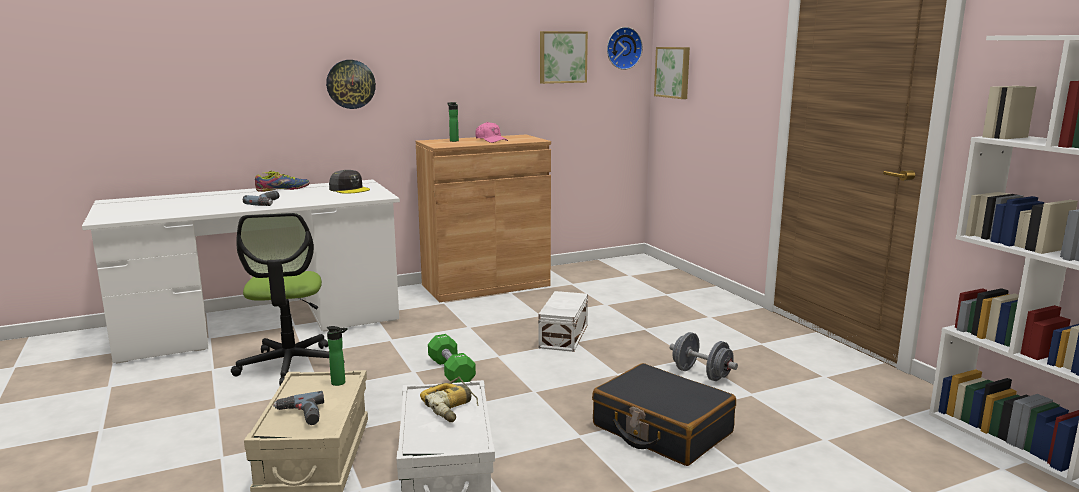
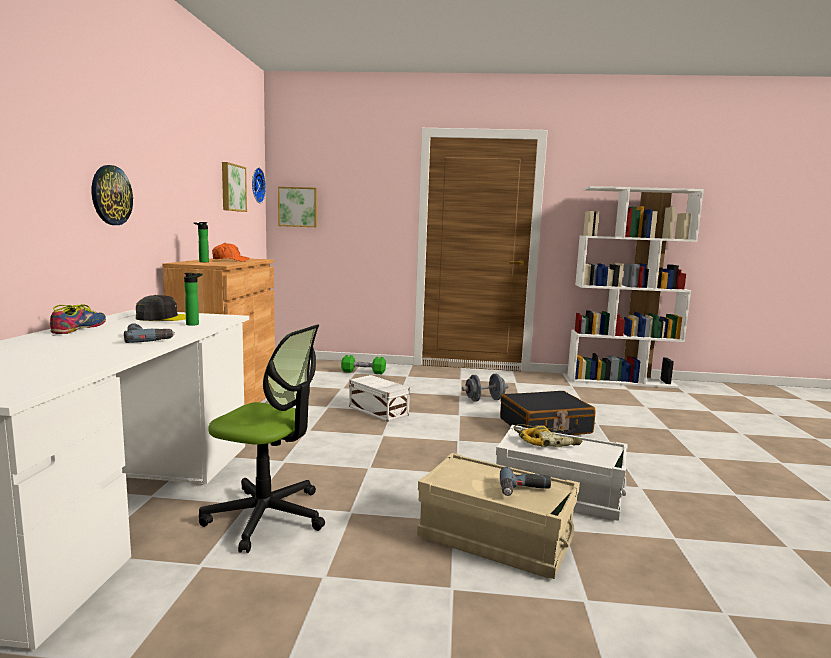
camera: 60 degrees left, 5 degrees down
(340, 383) = (464, 467): bottle -> bottle (194, 324)
(451, 371) = (389, 455): green dumbbell -> green dumbbell (363, 372)
(491, 140) = (230, 260): pink cap -> orange cap

